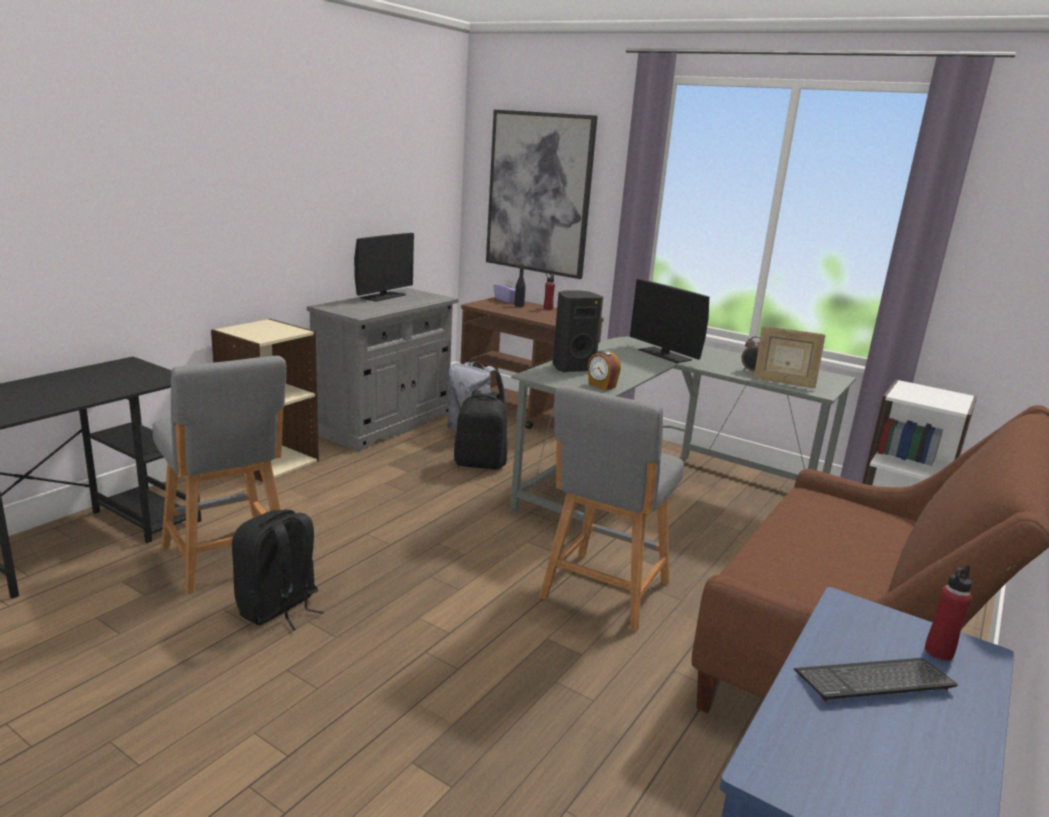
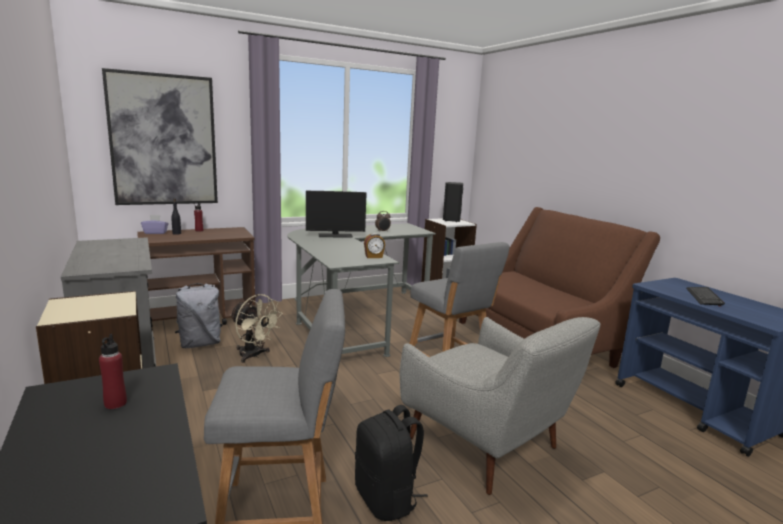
camera: 60 degrees left, 5 degrees down
(383, 296) = (89, 251): monitor -> none
(428, 661) = (488, 447): none -> grey armchair
(480, 463) = (254, 356): black backpack -> beige fan
(572, 368) = (333, 254): black speaker -> black speaker (451, 220)
(783, 383) = (405, 232): picture frame -> none
(938, 652) = (680, 285): red bottle -> red bottle (115, 403)

